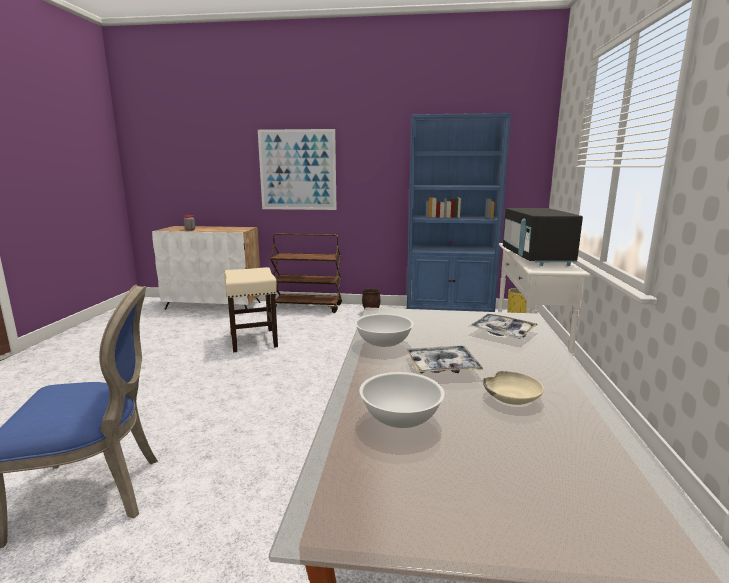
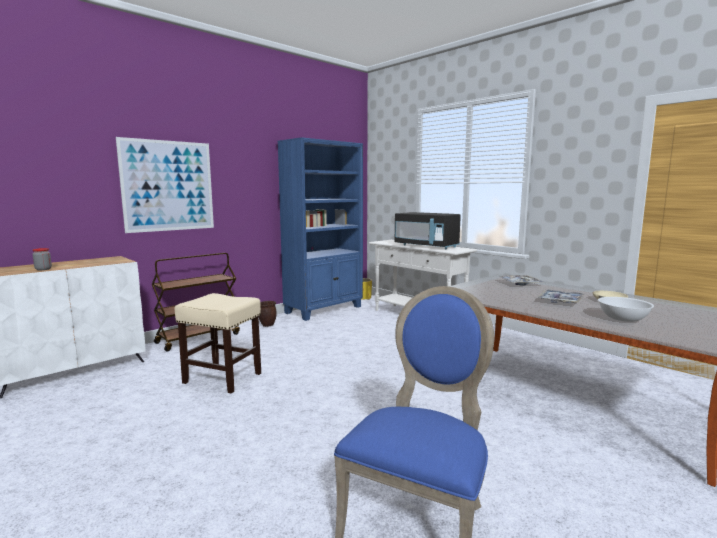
camera: 50 degrees left, 5 degrees down
(384, 342) = (508, 301): white bowl -> none

